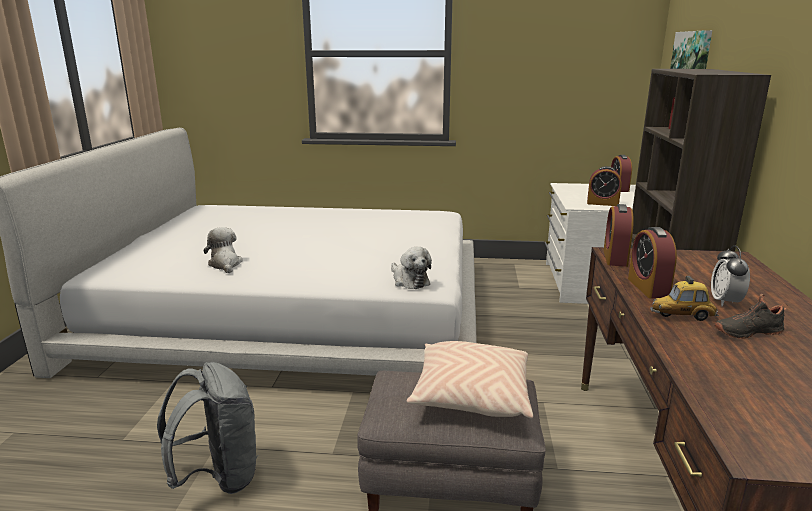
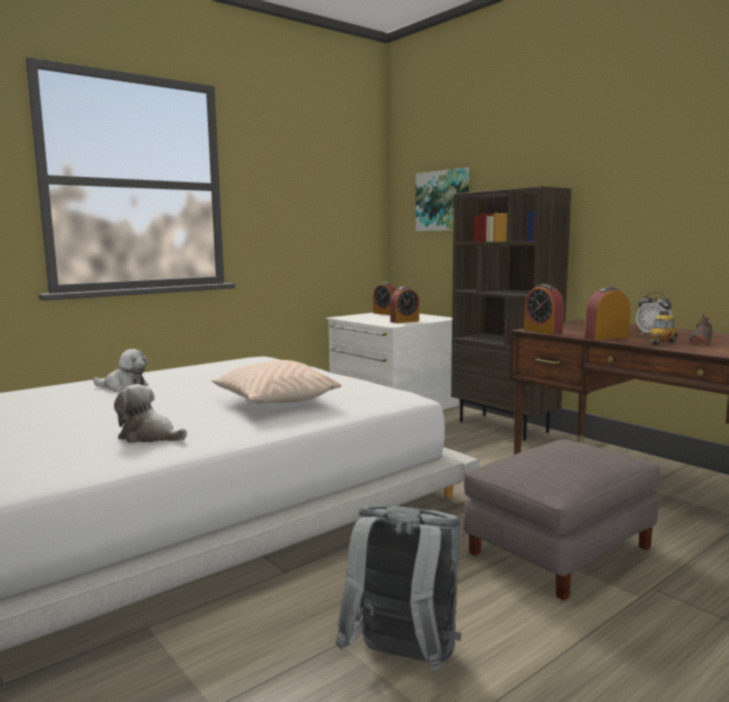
camera: 45 degrees left, 10 degrees down
(409, 281) = (382, 397): plush toy -> plush toy (124, 387)
(471, 396) = (573, 452): beige pillow -> beige pillow (275, 401)
(648, 287) = (606, 337): alarm clock -> alarm clock turned 120 degrees clockwise

